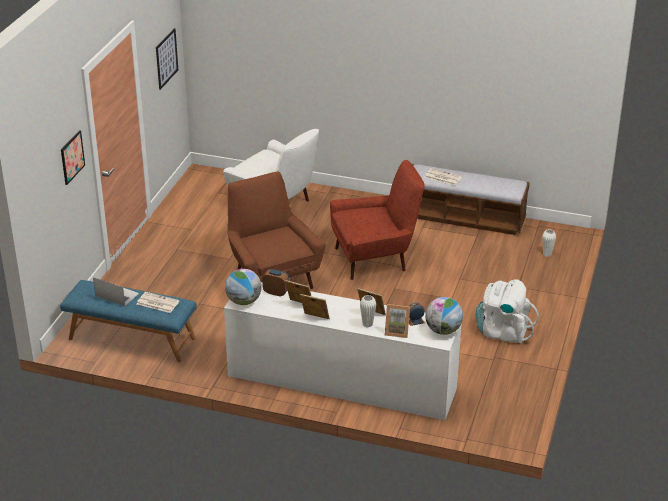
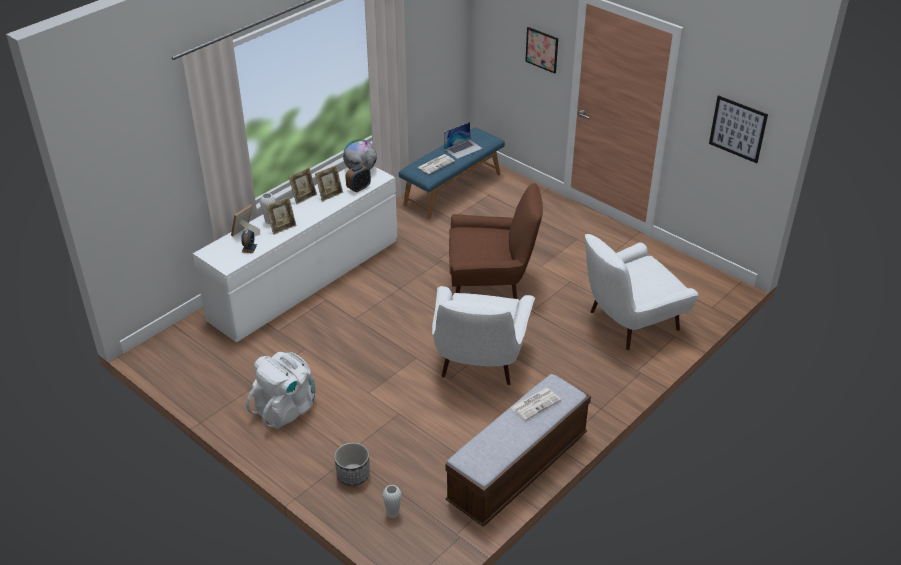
camera: 115 degrees right, 5 degrees up
(375, 258) = (479, 362): red armchair -> white armchair
(443, 330) = (220, 259): globe -> none
(533, 280) = (353, 475): none -> planter

